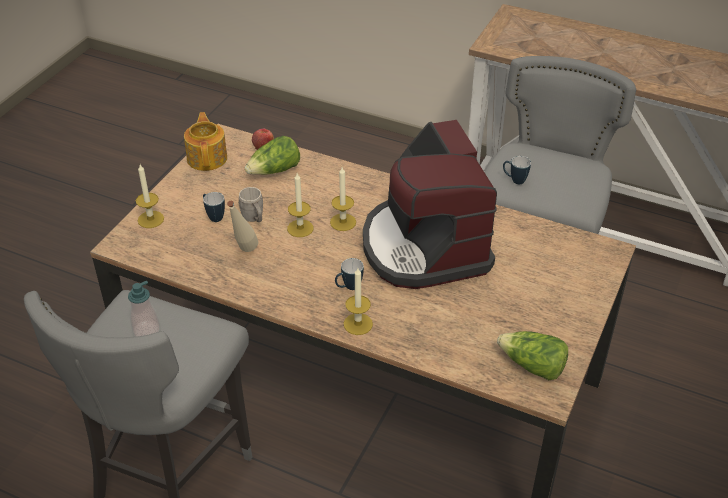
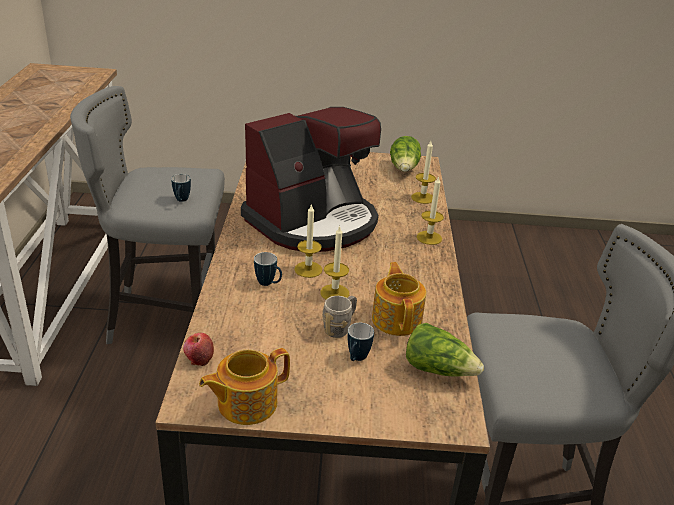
camera: 115 degrees left, 10 degrees down
(146, 331) = (540, 363): soap dispenser -> none
(150, 219) = (397, 412): candle -> candle (422, 198)
(244, 253) = (397, 319): beige bottle -> teapot
(274, 171) = (246, 335): lettuce -> lettuce (438, 369)
(348, 287) = (393, 249): mug -> mug (269, 284)

